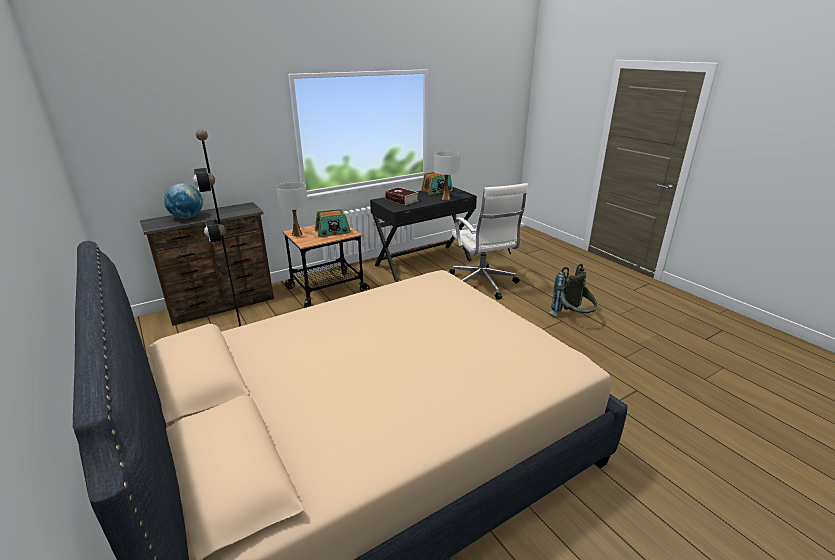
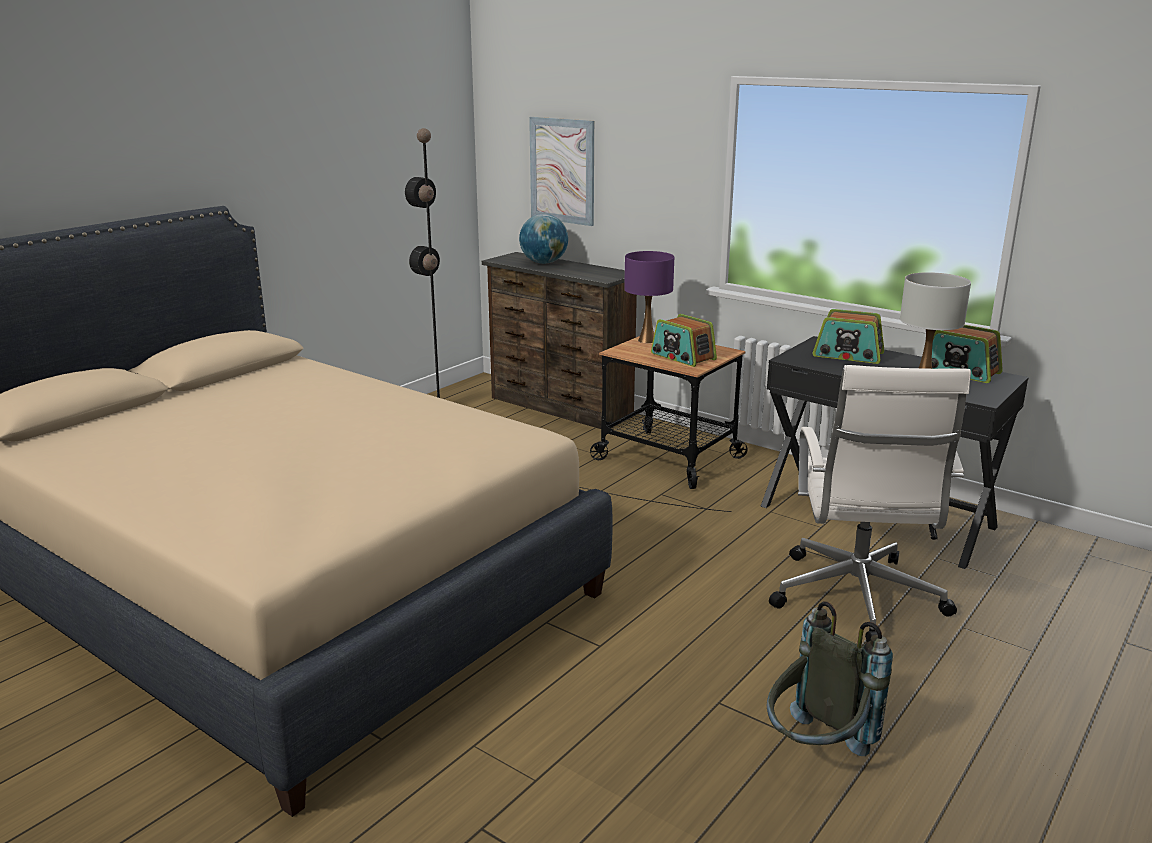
camera: 70 degrees right, 5 degrees down
(167, 152) = (562, 171): none -> picture
(297, 234) = (646, 340): white table lamp -> purple table lamp
(401, 200) = (848, 355): book -> radio
(482, 284) = (856, 599): white office chair -> white office chair turned 45 degrees counterclockwise

